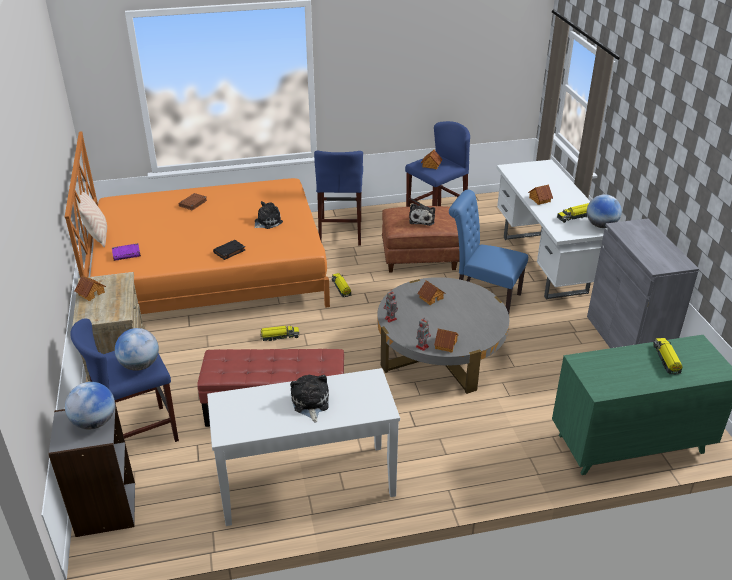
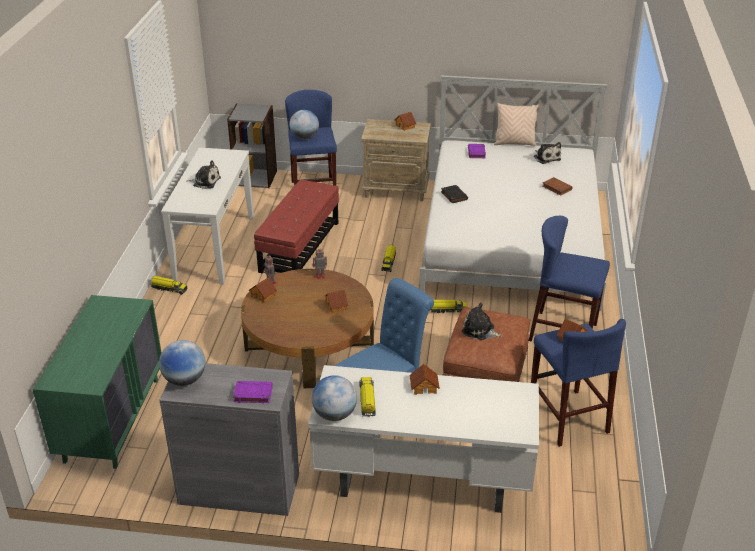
camera: 110 degrees right, 0 degrees up
(94, 422) = (250, 115): globe -> globe (184, 379)
(210, 273) = (510, 240): orange bed -> white bed
(266, 222) = (500, 221): plush toy -> plush toy (546, 157)
(440, 352) = (309, 345): grey coffee table -> brown coffee table
(646, 232) = (252, 394): none -> purple book
(666, 360) = (94, 354): toy truck -> toy truck (169, 288)

